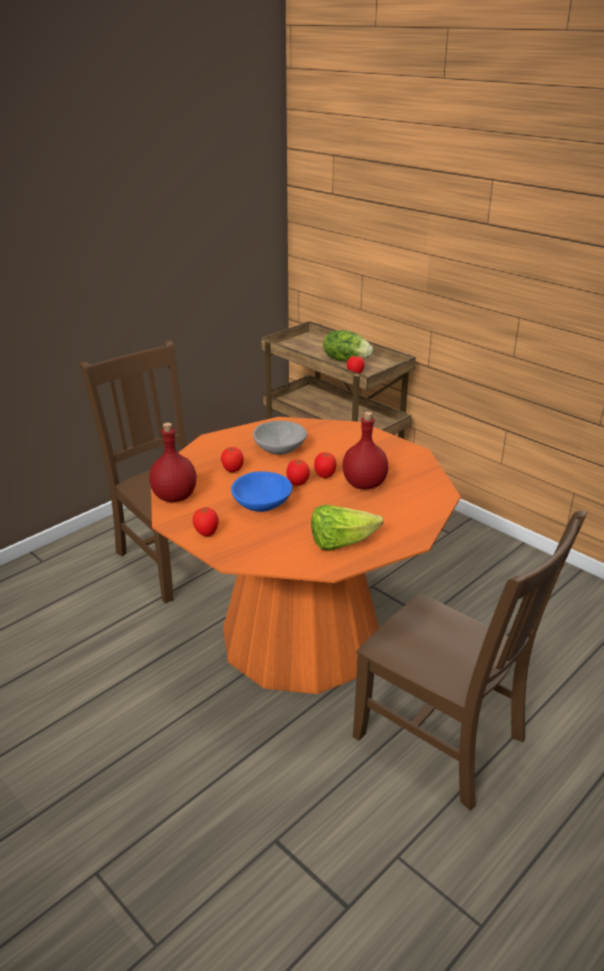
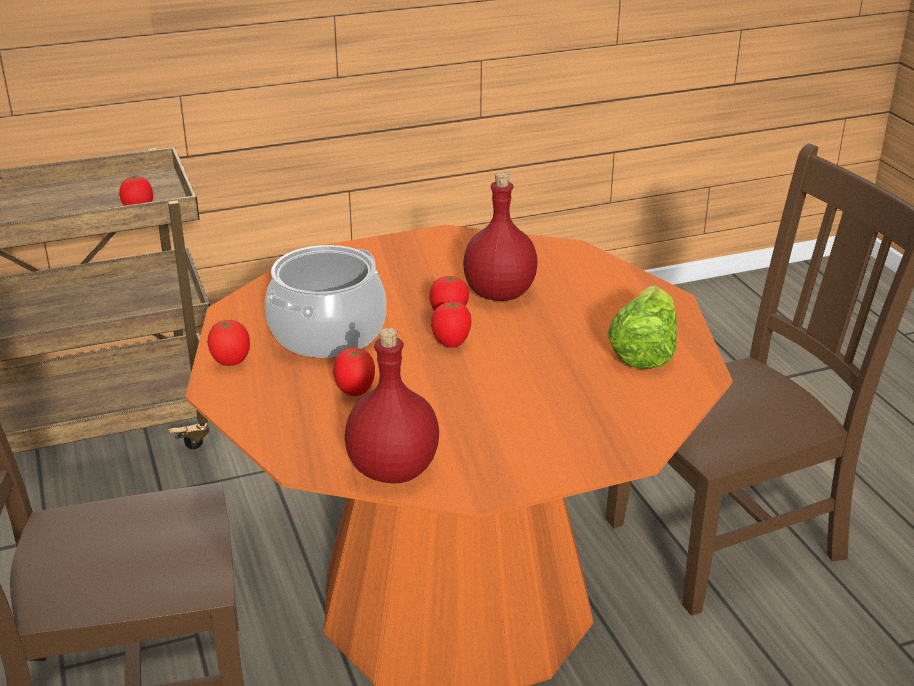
camera: 65 degrees left, 0 degrees up
(206, 533) = (541, 461): tomato -> tomato (230, 363)
(262, 505) = (491, 389): blue bowl -> none
(280, 449) = (327, 332): grey bowl -> cooking pot
(346, 360) = (72, 203): lettuce -> none

